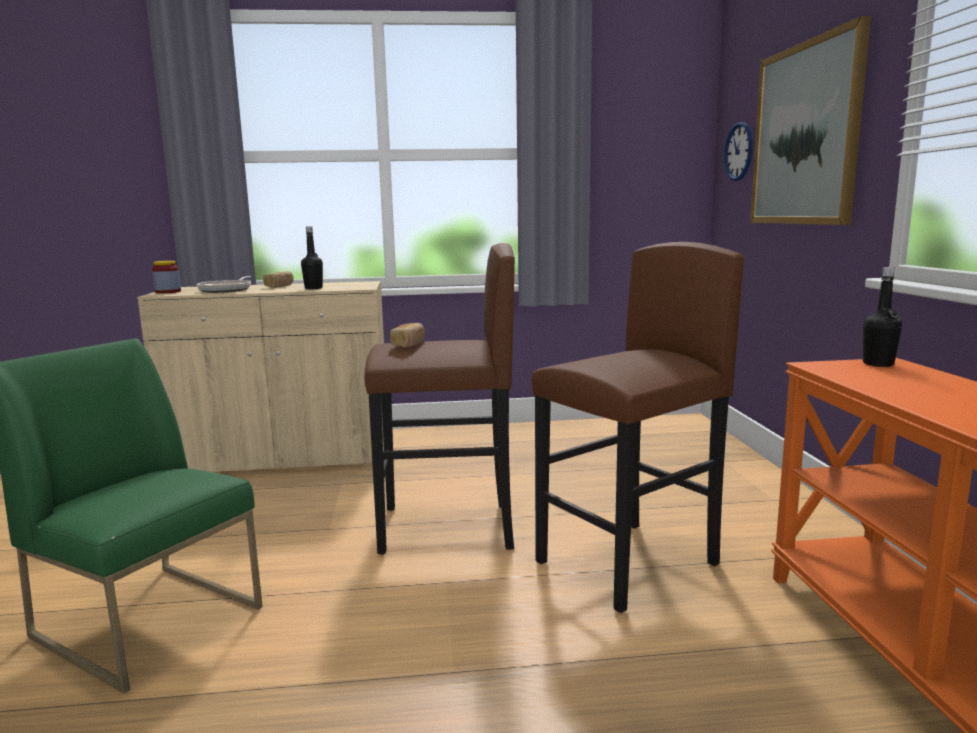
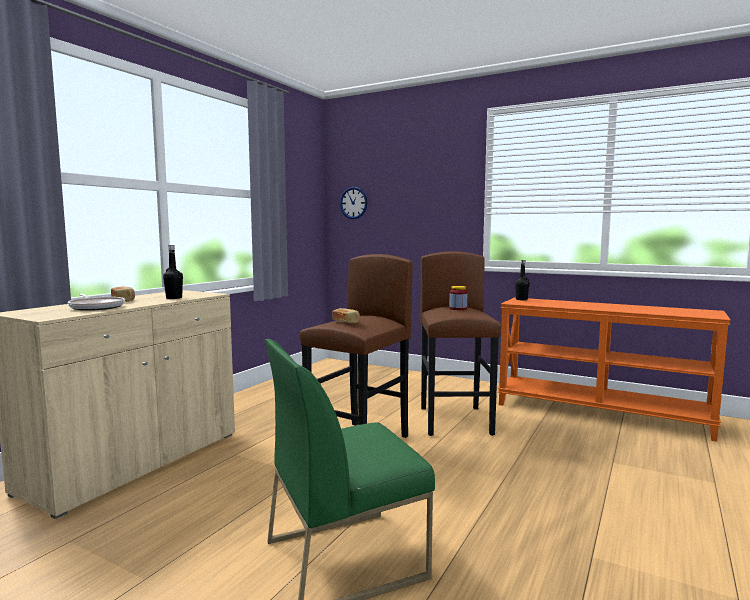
camera: 55 degrees left, 5 degrees down
(168, 292) = (38, 315): jar -> jar (458, 308)
(805, 135) = (414, 199): picture -> none

